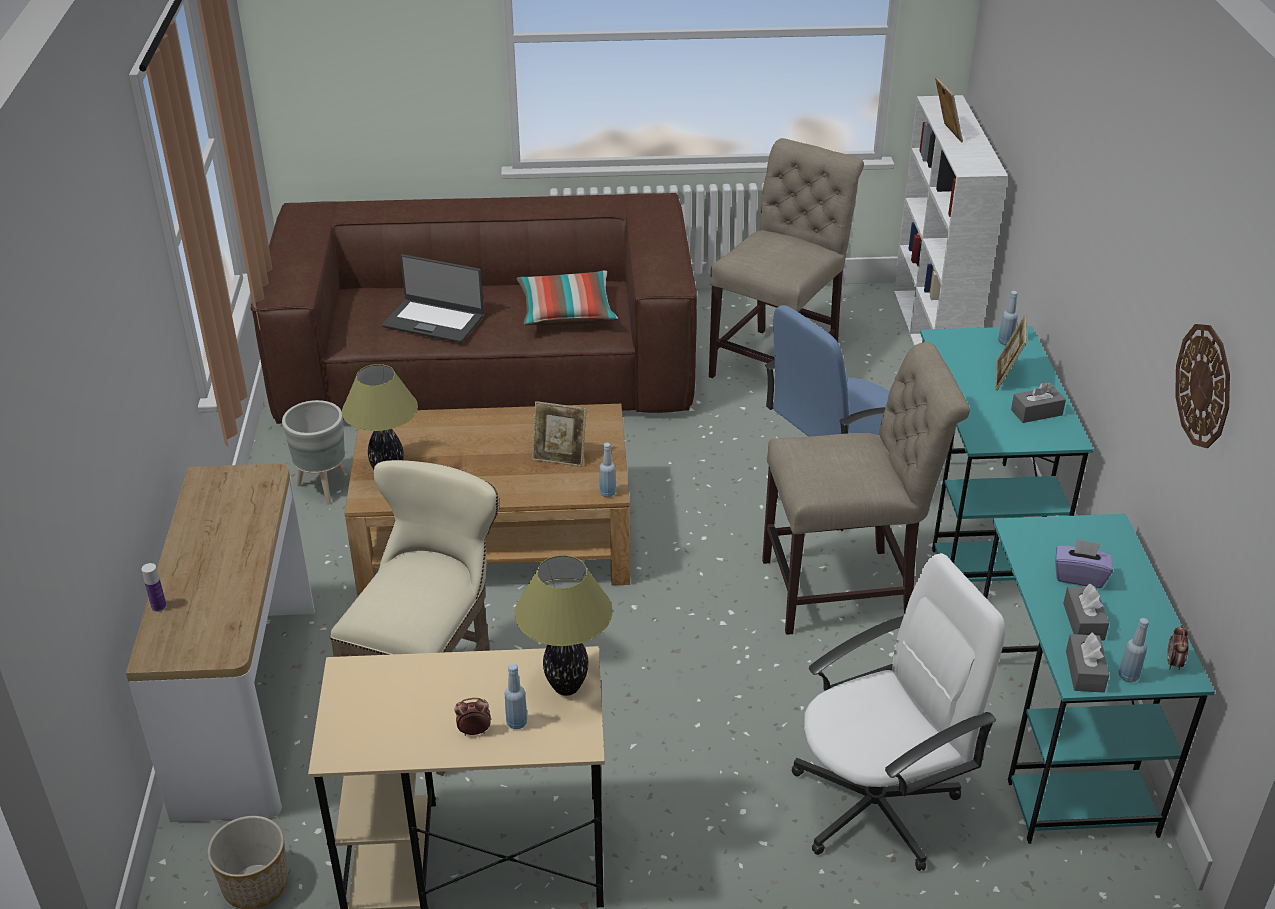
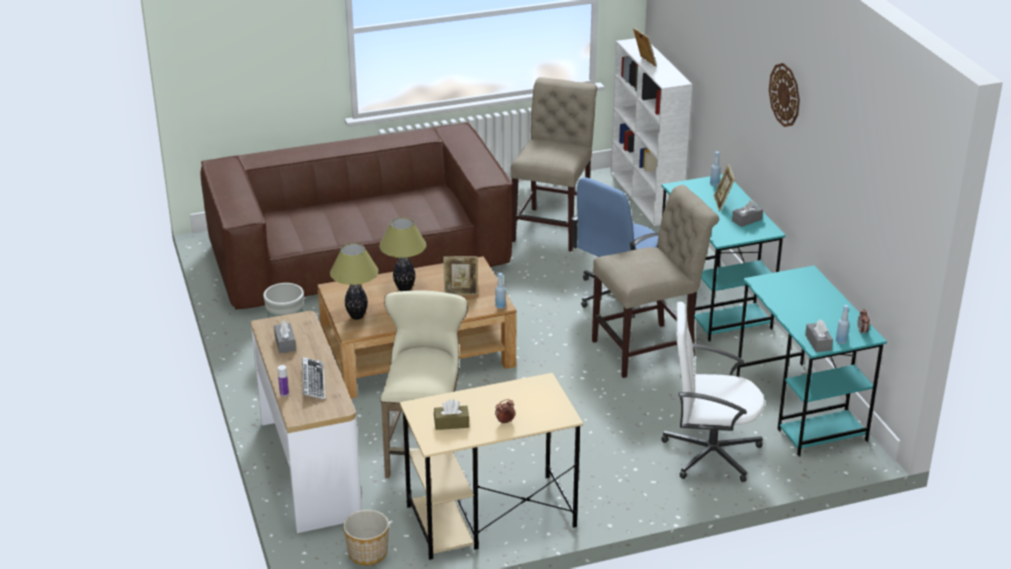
camera: 15 degrees left, 5 degrees down
(214, 593) = (313, 382): none -> keyboard
(385, 717) = (451, 423): none -> brown tissue box
(434, 320) = (333, 224): laptop -> none
(516, 722) = (526, 414): blue bottle -> none
(566, 687) = (544, 394): table lamp -> table lamp (404, 289)
(567, 312) = (419, 208): pillow -> none
(877, 805) = (709, 453): white office chair -> white office chair turned 135 degrees counterclockwise
(1079, 576) = (800, 299): purple tissue box -> none
(1083, 621) = (809, 320): grey tissue box -> grey tissue box (285, 343)
(1204, 385) = (851, 178): wall clock -> wall clock (785, 94)

